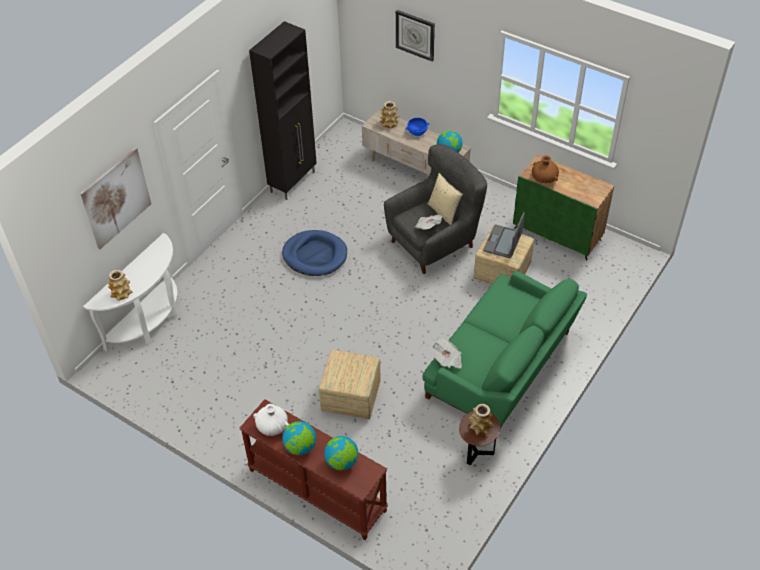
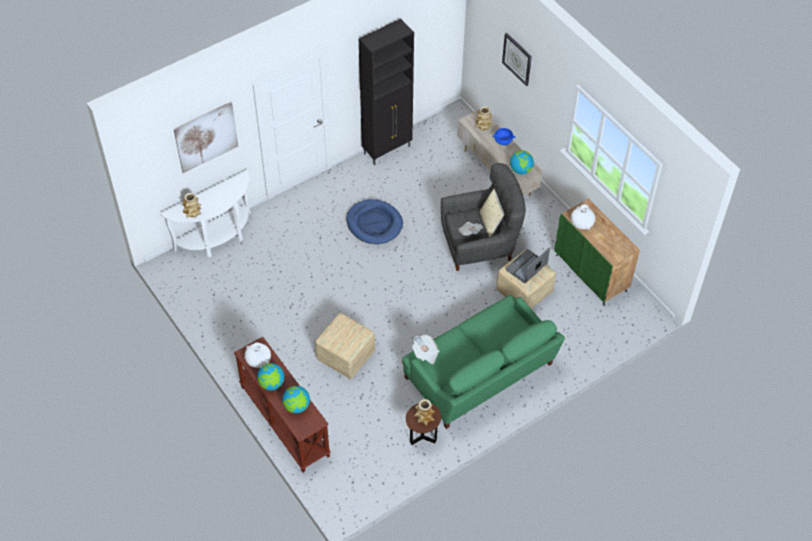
camera: 20 degrees right, 5 degrees up
(544, 178) = (581, 223): brown vase -> white vase

